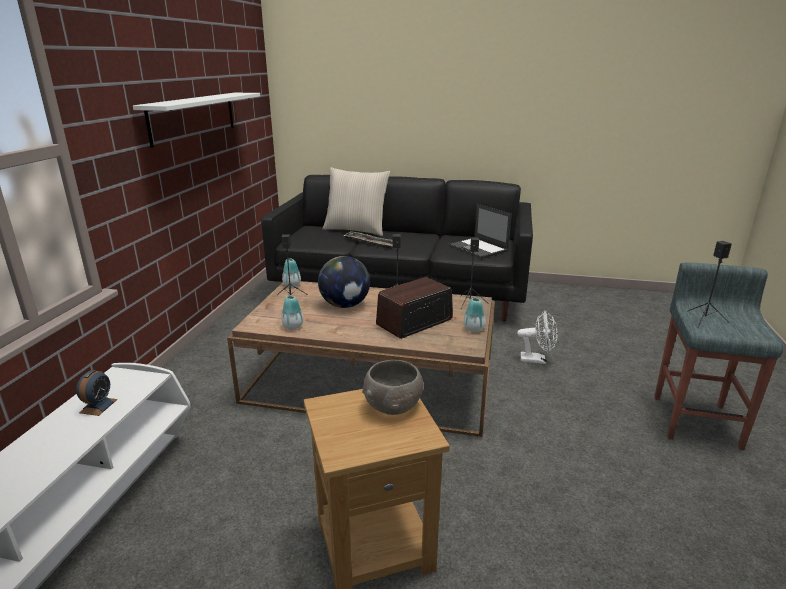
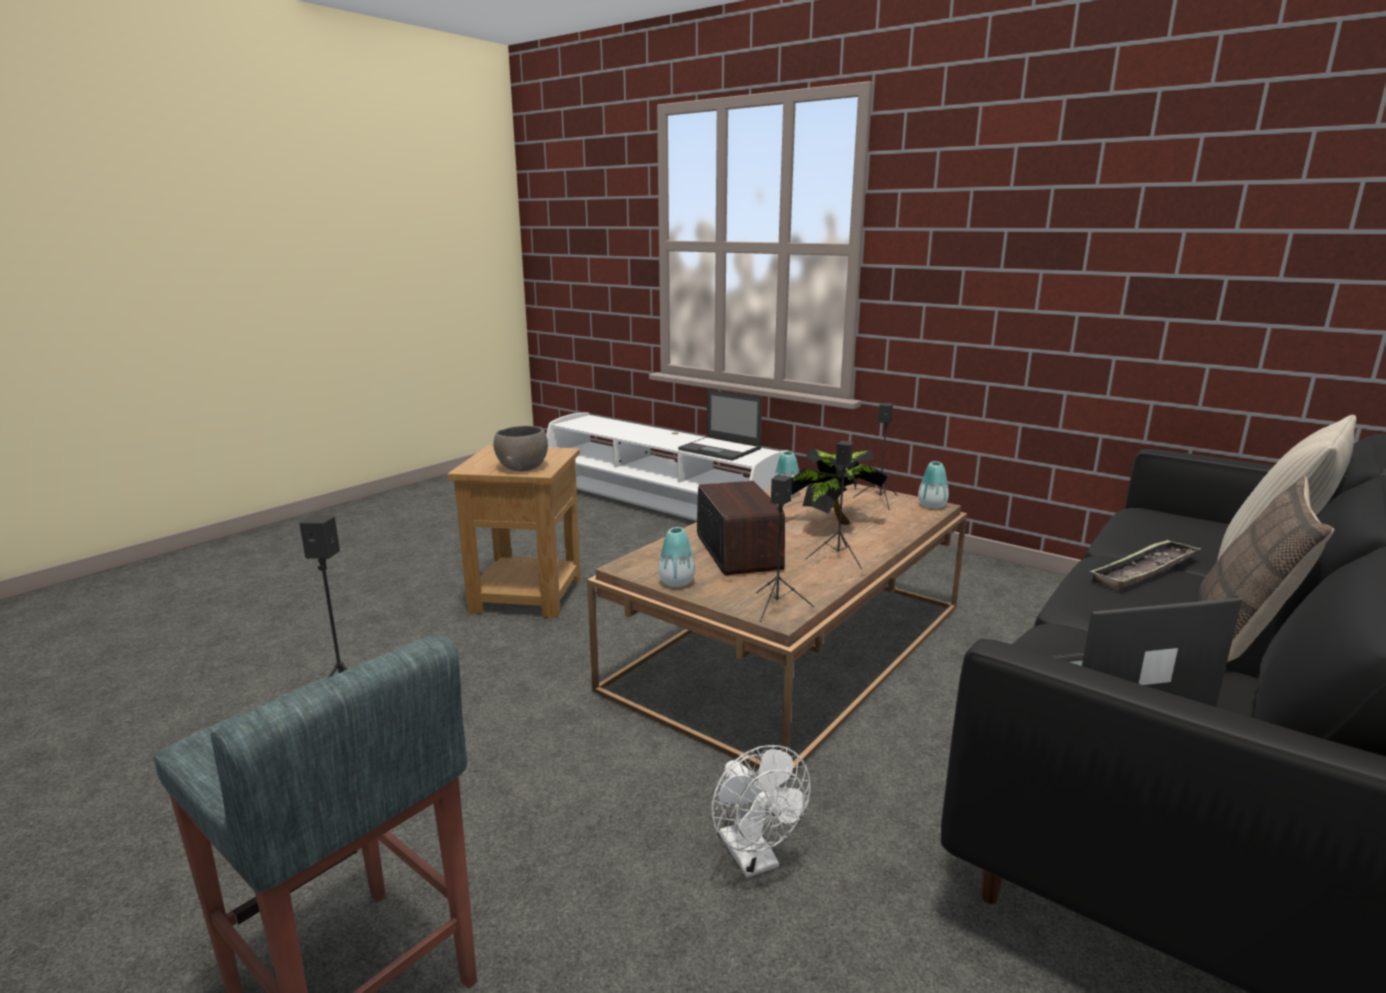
camera: 115 degrees right, 5 degrees down
(98, 406) = (720, 449): alarm clock -> laptop
(193, 117) = (1112, 247): white shelf -> none
(345, 305) = (833, 523): globe -> potted plant
(421, 235) = (1238, 641): none -> pillow
(537, 360) = (754, 859): white fan -> white fan turned 60 degrees counterclockwise

